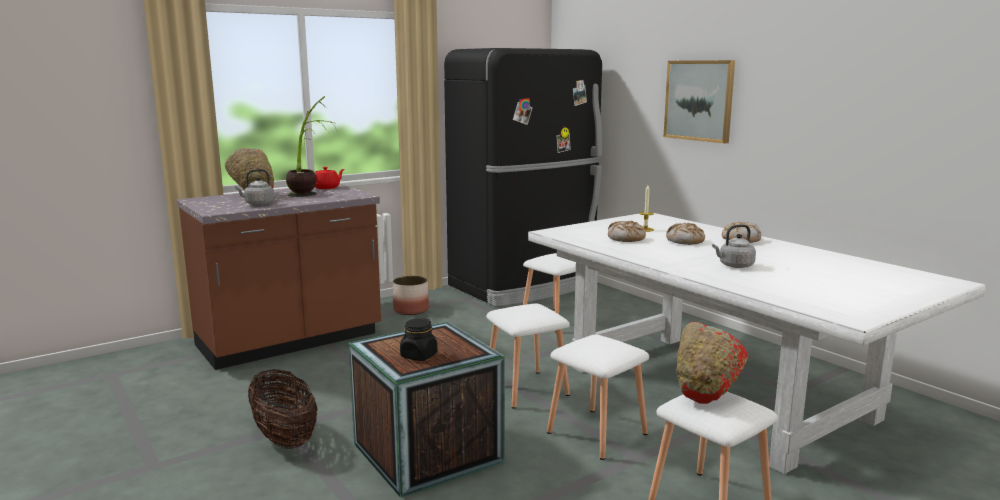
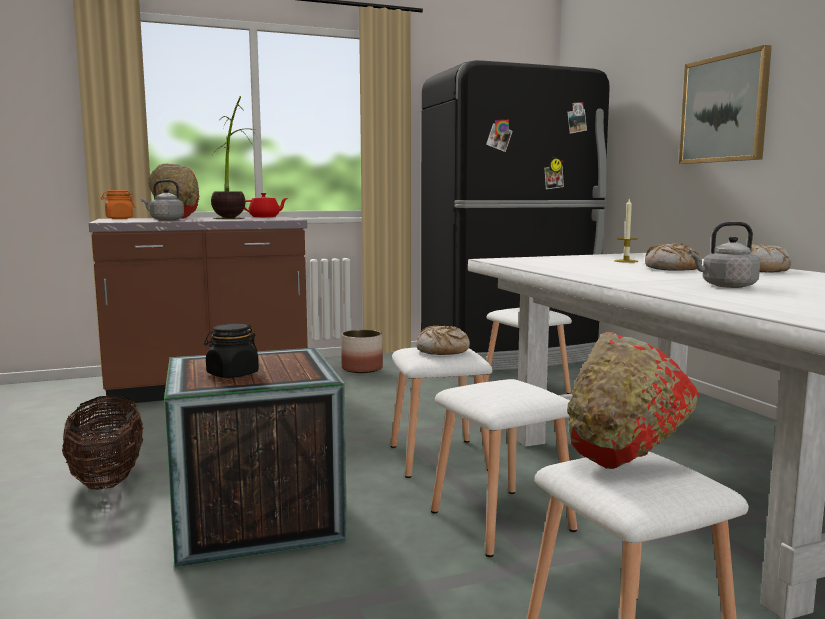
camera: 15 degrees right, 5 degrees down
(200, 199) = (119, 218): none -> orange jar
(626, 238) = (589, 265): bread -> bread (442, 350)

